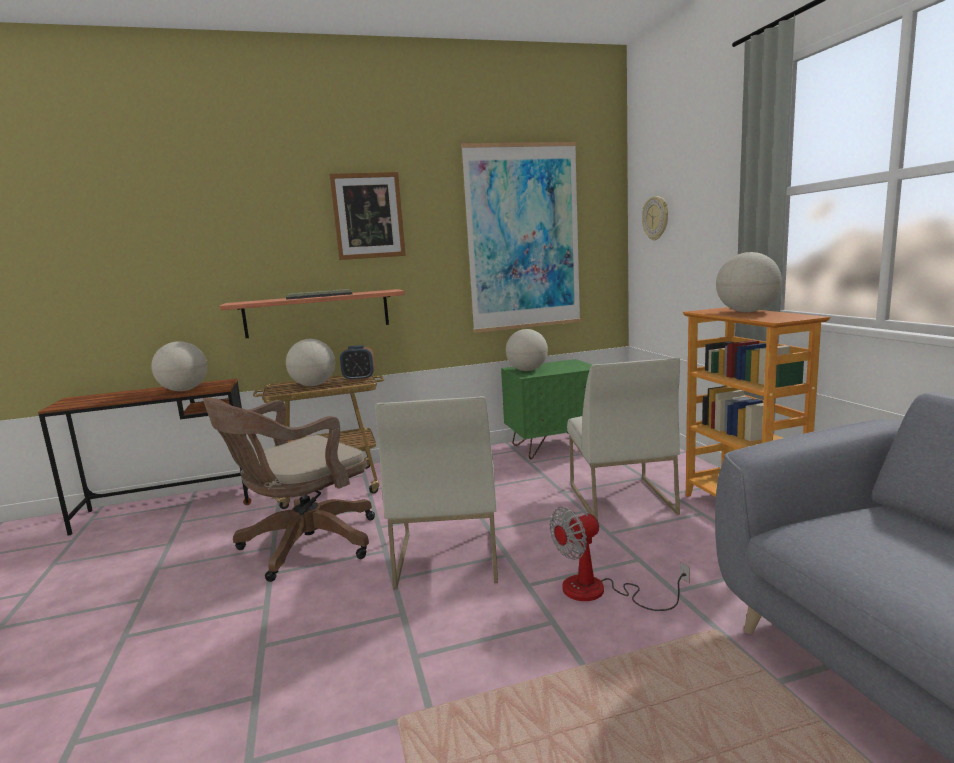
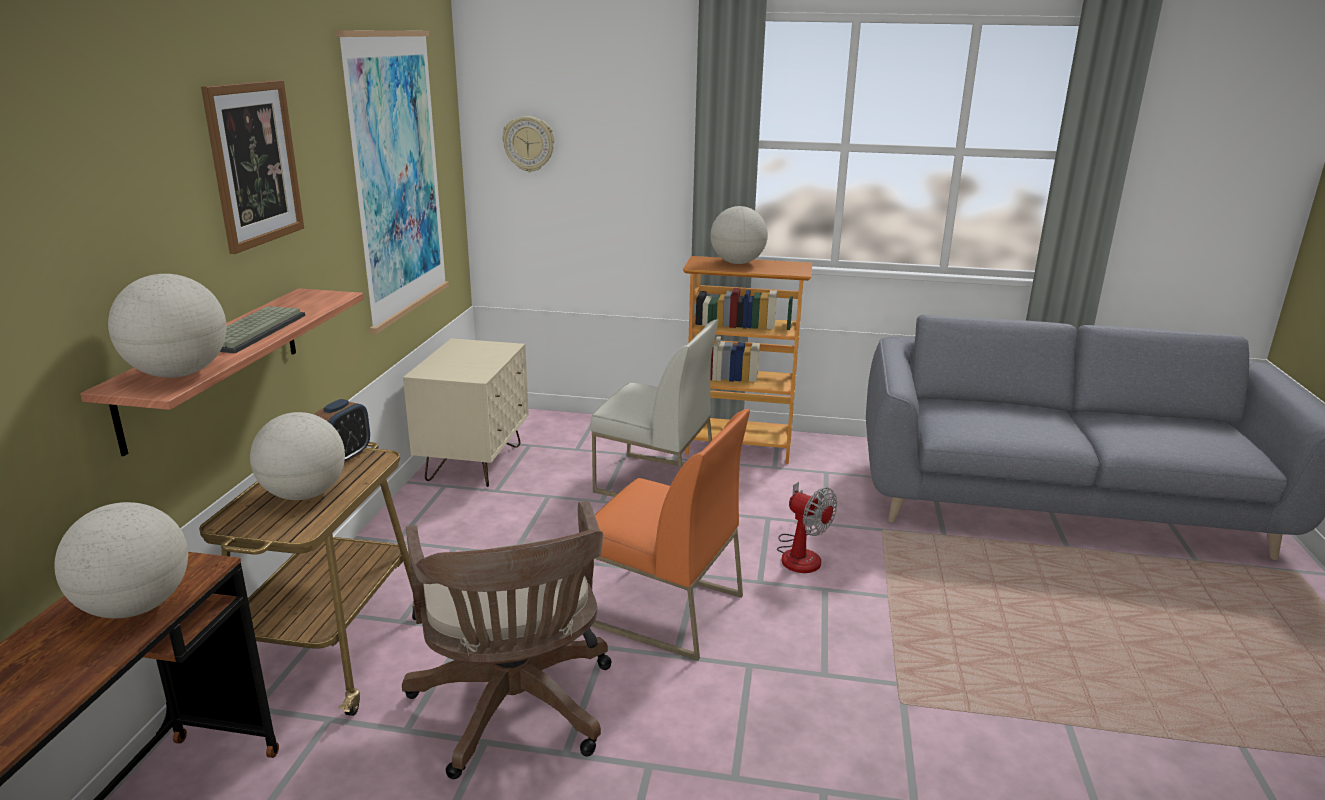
camera: 65 degrees left, 10 degrees up
(447, 556) = (662, 609): white chair -> orange chair
(527, 370) = (452, 370): globe -> globe (179, 374)
(553, 447) = (474, 463): green nightstand -> beige nightstand
(599, 592) = (800, 553): fan -> fan turned 45 degrees counterclockwise

